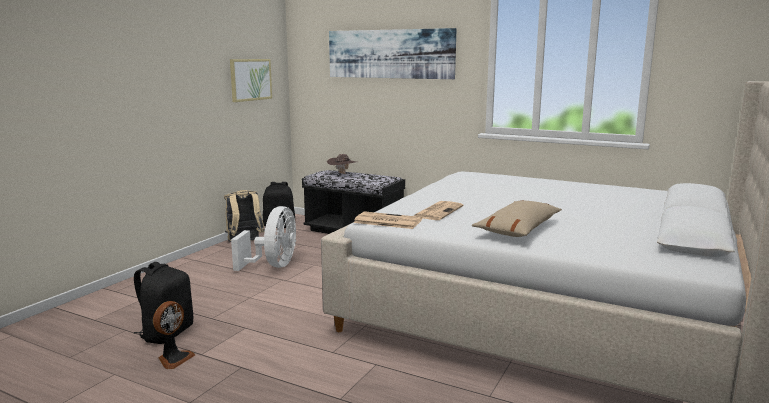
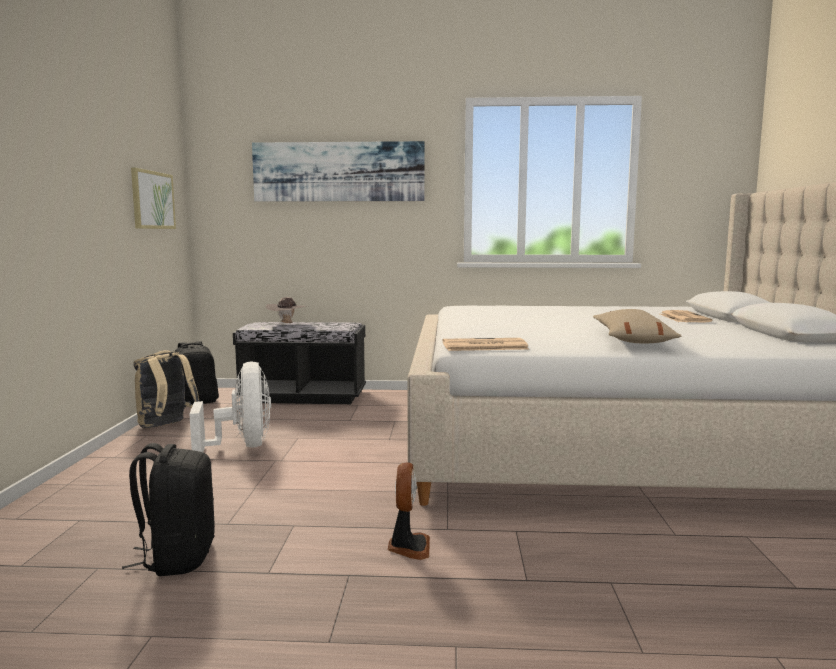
camera: 25 degrees left, 5 degrees down
(174, 359) = (231, 589): fan -> fan (408, 547)
(438, 211) = (516, 334): newspaper -> newspaper (683, 317)

